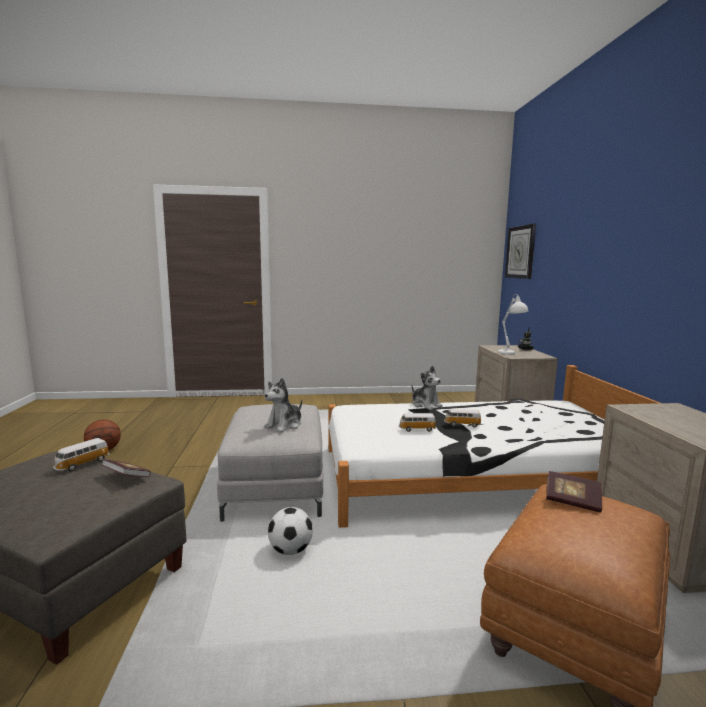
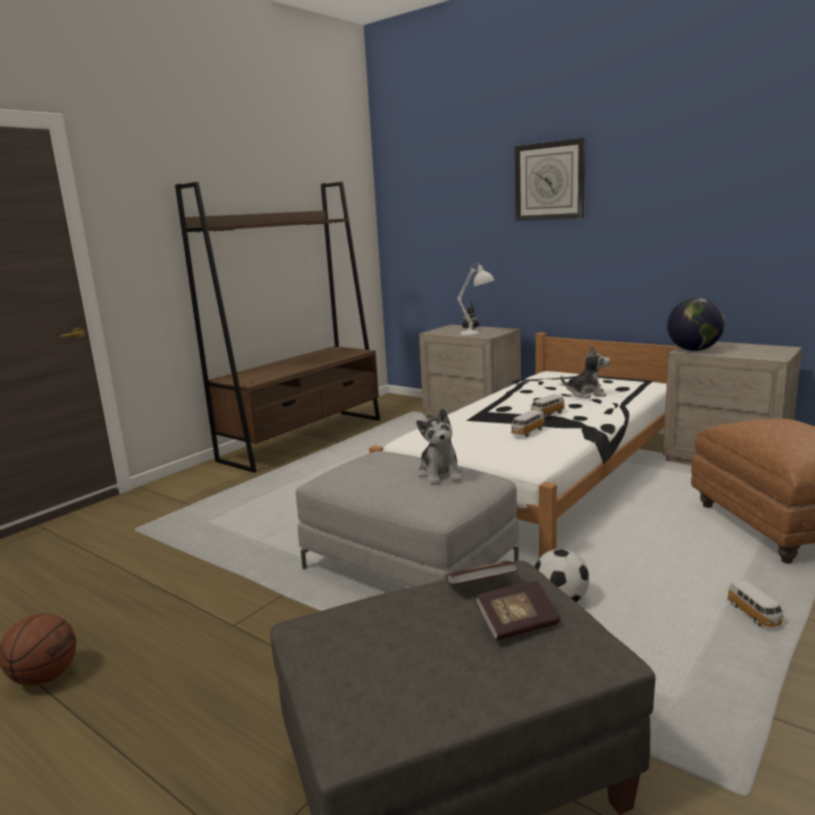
camera: 45 degrees left, 5 degrees up
(81, 464) = (391, 610): toy car -> toy car (755, 615)
(386, 400) = (304, 439): none -> brown bookcase
(425, 405) = (467, 411): plush toy -> plush toy (586, 394)
(520, 252) = (415, 211): wall clock -> wall clock (549, 181)
(572, 501) = (763, 427): book -> book (517, 624)
(641, 410) = (694, 350): none -> globe

